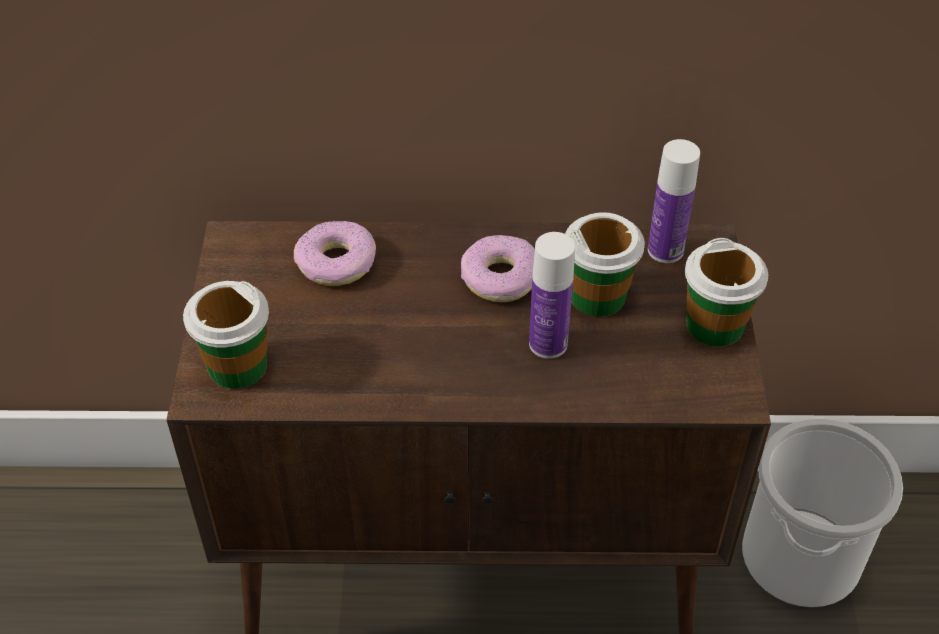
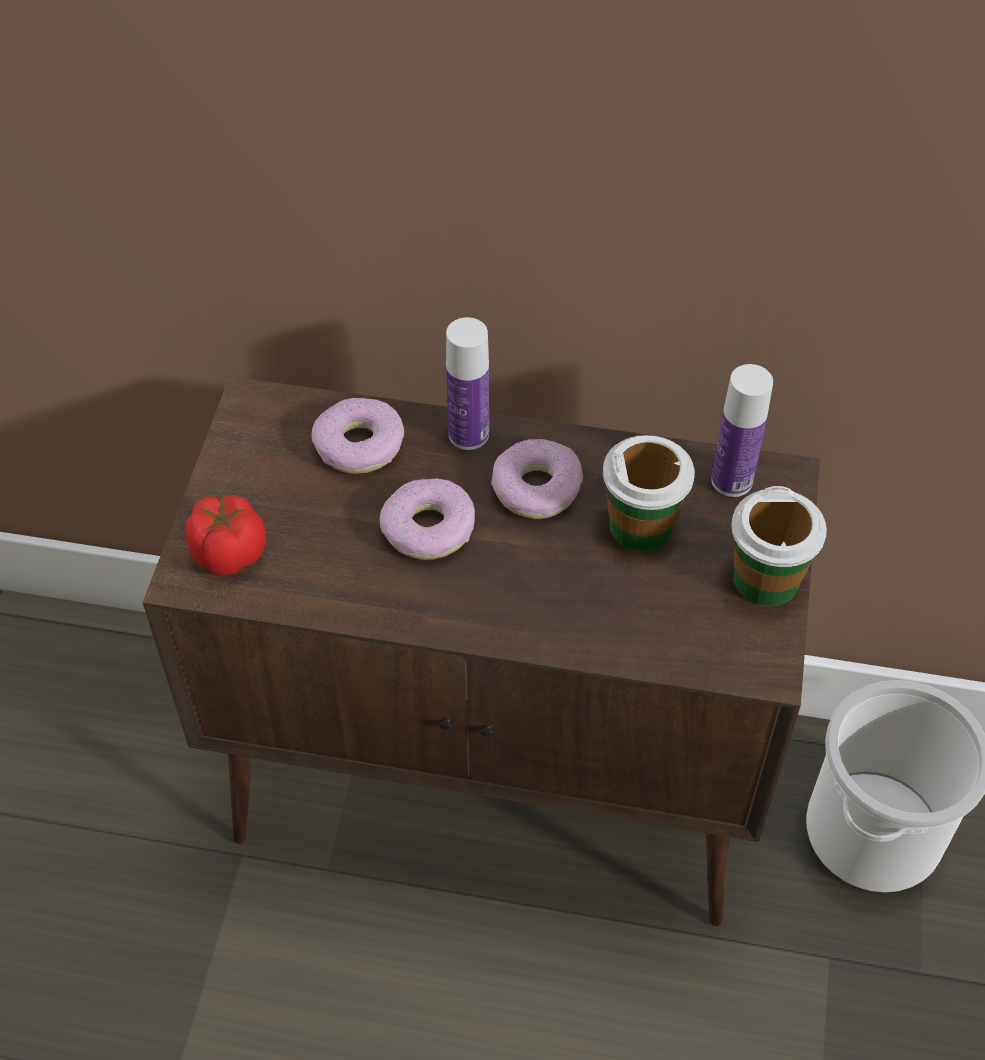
camera: 10 degrees right, 5 degrees up
(237, 366) = (228, 552): cup -> tomato
(414, 323) = (429, 529): none -> donut
(548, 344) = (572, 575): bottle -> bottle (468, 434)

